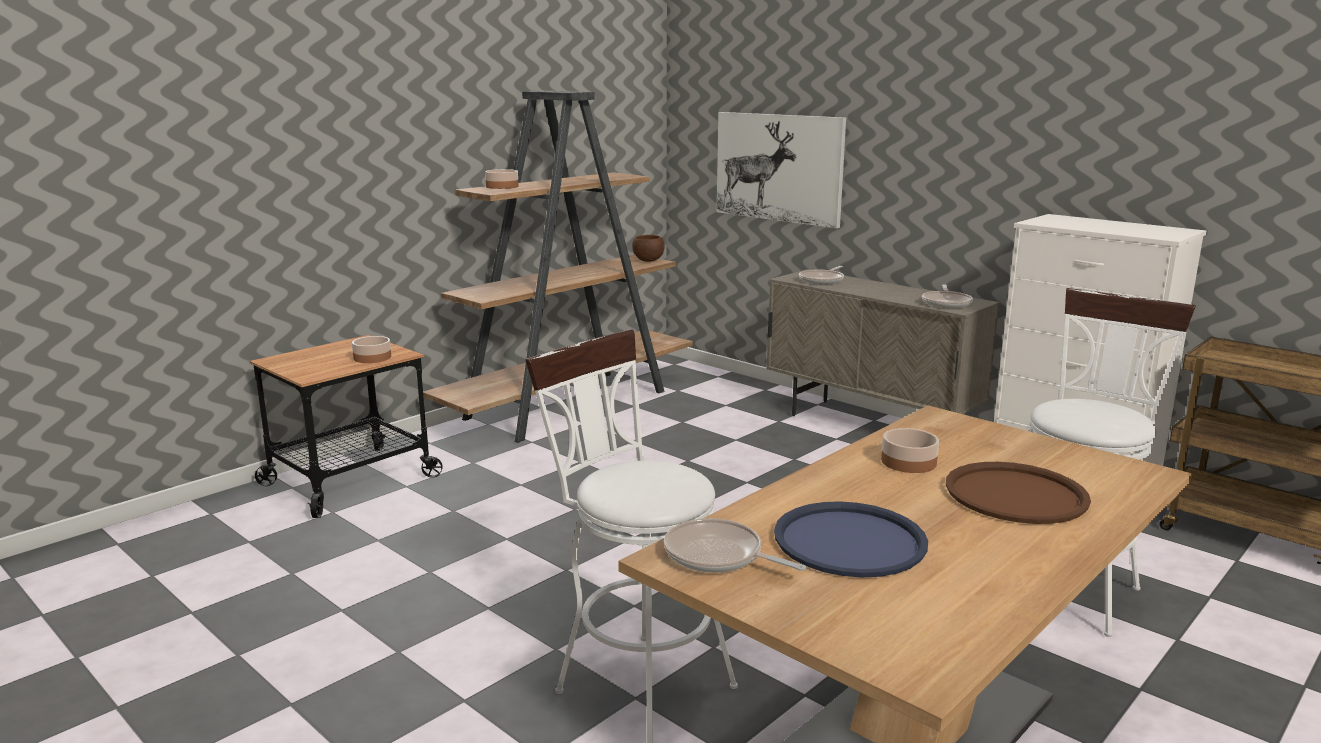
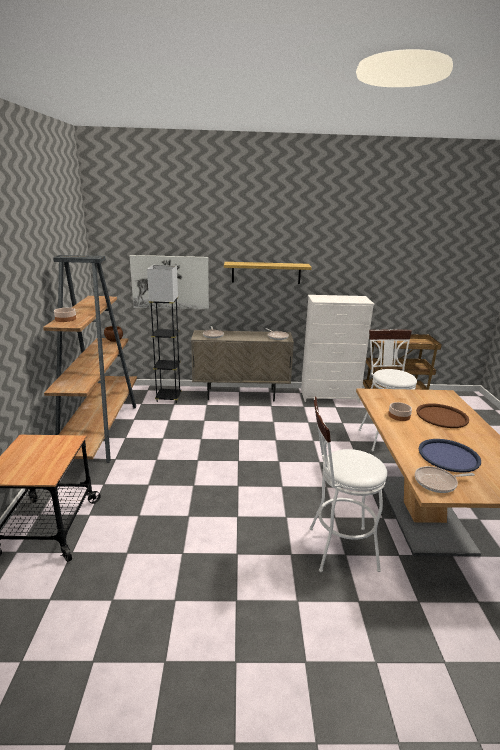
camera: 45 degrees left, 5 degrees up
(371, 357) = (59, 449): bowl -> none
(732, 395) = (168, 398): none -> black floor lamp
(957, 156) = (266, 272): none -> shelf

